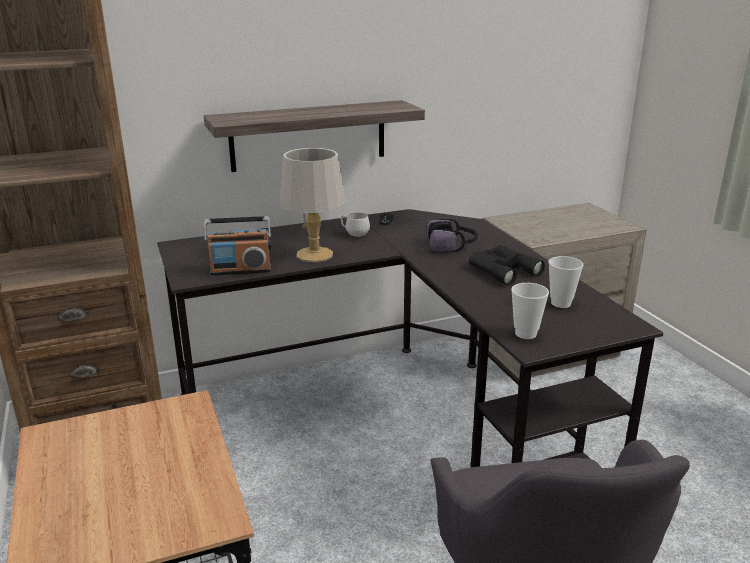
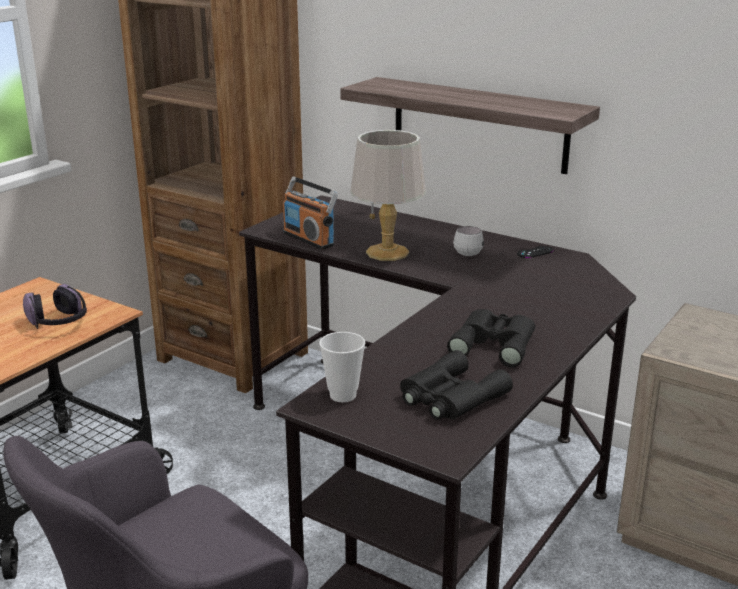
camera: 55 degrees right, 0 degrees up
(452, 246) = (518, 302): headphones -> headphones (58, 323)
(561, 303) = (449, 397): cup -> black binoculars

